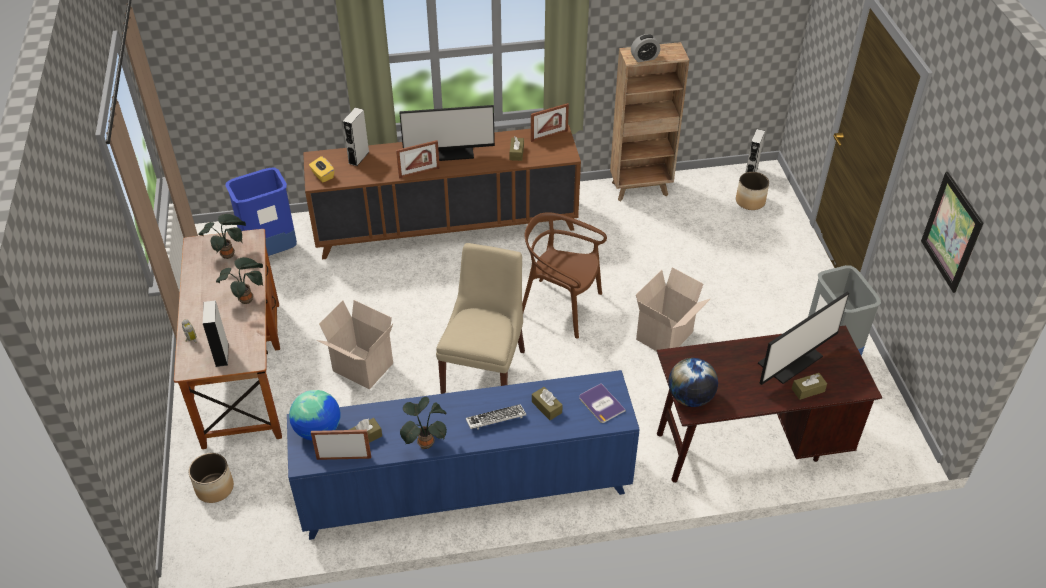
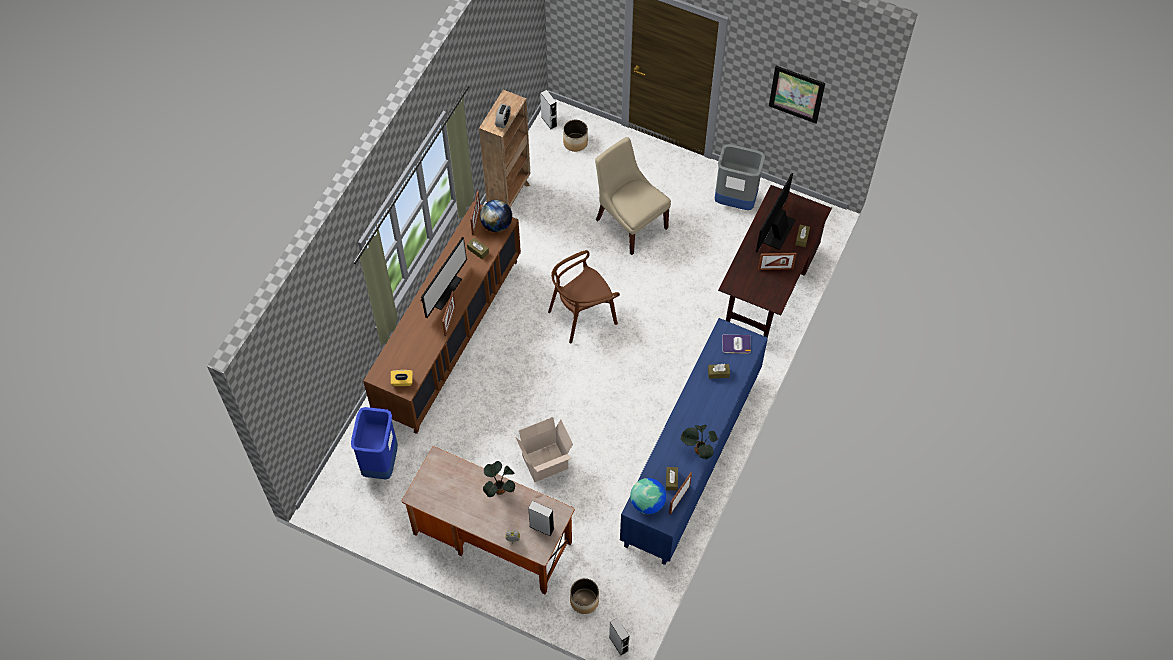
camera: 55 degrees left, 15 degrees up
(229, 254) = (443, 480): potted plant -> none
(358, 157) = (400, 348): grey speaker -> grey speaker (618, 644)
(484, 369) = (602, 392): beige chair -> beige chair (630, 222)
(496, 419) = (708, 404): keyboard -> none
(665, 337) = (654, 275): cardboard box -> none
(690, 398) = (765, 297): globe -> globe (496, 224)
(739, 387) = (775, 269): none -> picture frame
(791, 360) = (776, 230): monitor -> monitor turned 150 degrees counterclockwise

